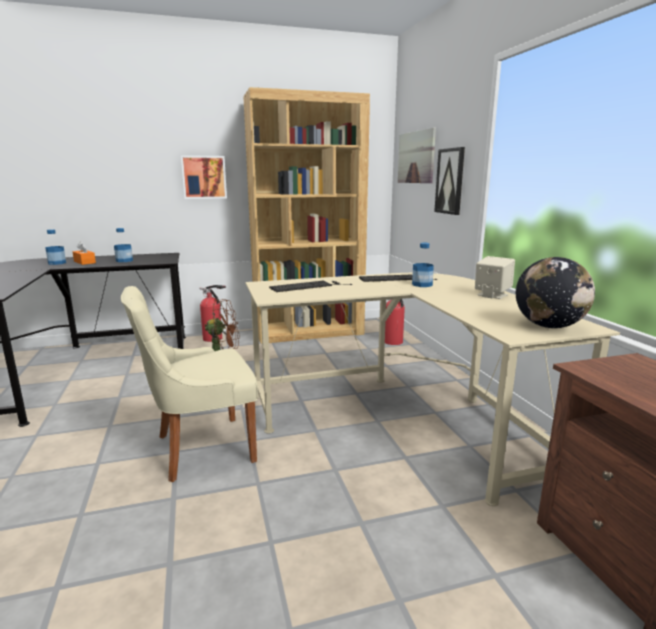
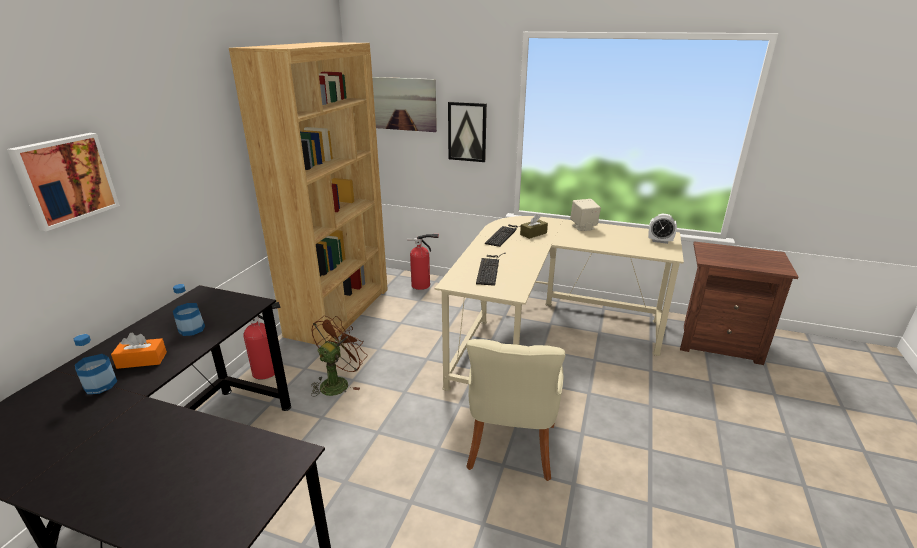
camera: 55 degrees left, 10 degrees up
(204, 177) = (201, 170): picture -> picture (65, 179)
(422, 285) = (533, 234): bottle -> brown tissue box
(549, 326) = (660, 241): globe -> alarm clock

